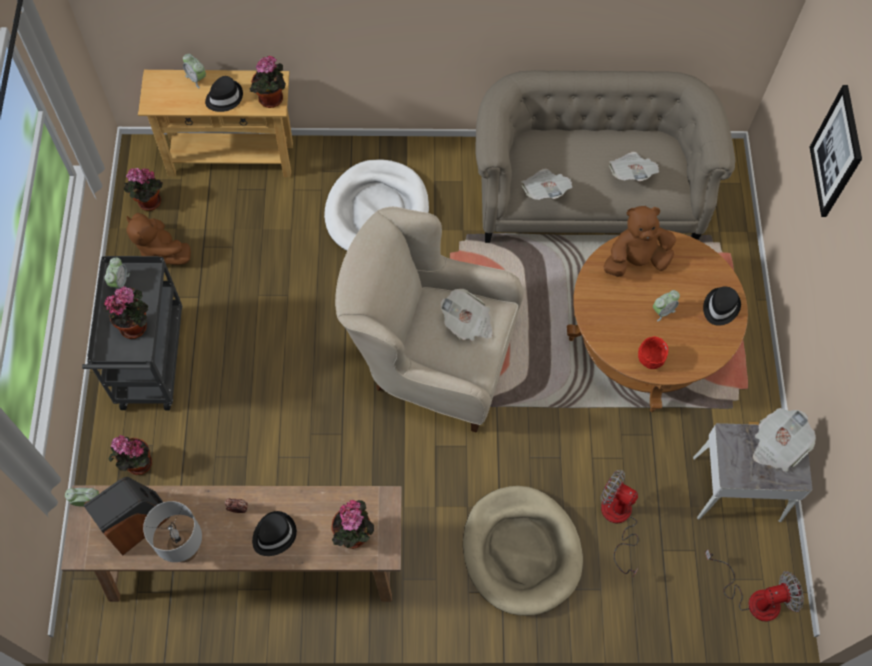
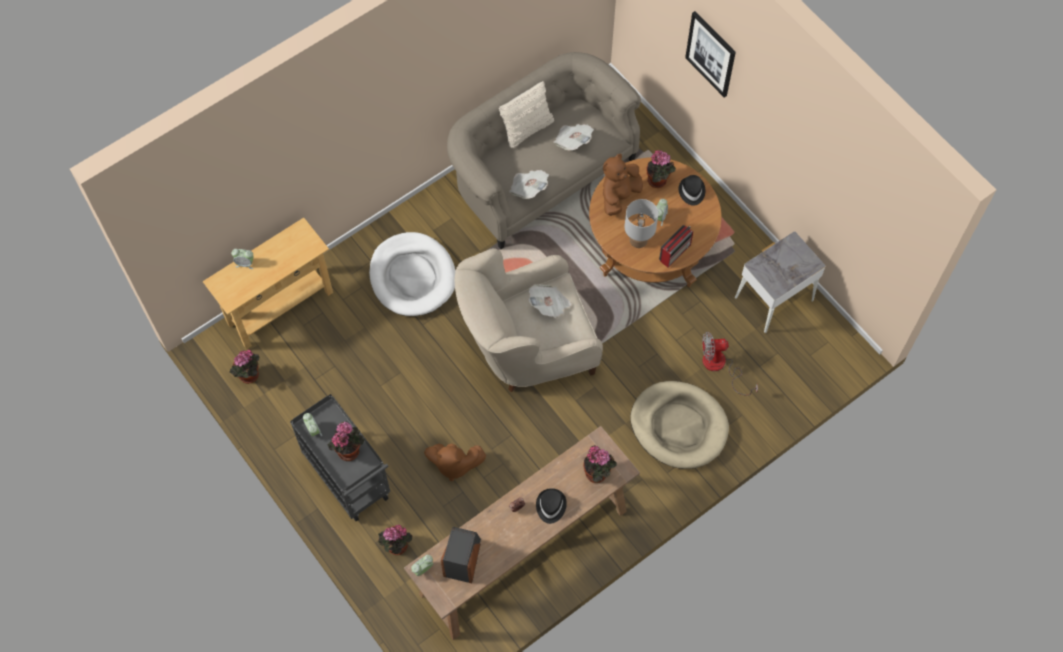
camera: 35 degrees left, 0 degrees up
(161, 250) = (287, 402): brown plush toy -> brown plush toy (453, 464)
(184, 548) = (505, 552): grey table lamp -> grey table lamp (638, 240)
(224, 97) = (276, 263): black hat -> none
(271, 100) = (310, 245): potted plant -> potted plant (658, 181)
(592, 132) = (527, 129): none -> beige pillow
(650, 359) = (675, 252): red bowl -> radio
(753, 597) = (830, 356): fan -> none
(777, 445) = (787, 253): newspaper -> none

